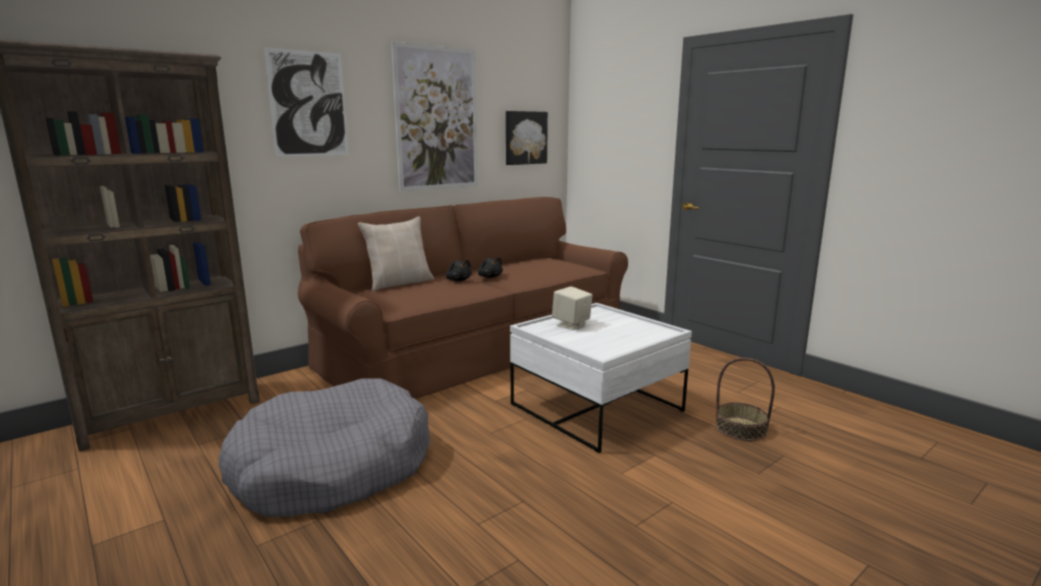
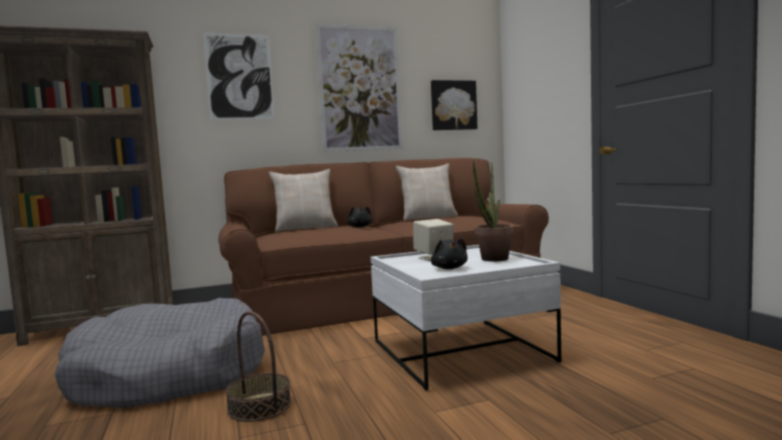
camera: 20 degrees right, 10 degrees down
(489, 277) = (394, 226): black plush toy -> black plush toy (449, 268)
(512, 263) = (428, 218): none -> beige pillow
(628, 327) = (492, 260): none -> potted plant
(741, 428) = (622, 385): basket -> basket (260, 406)

